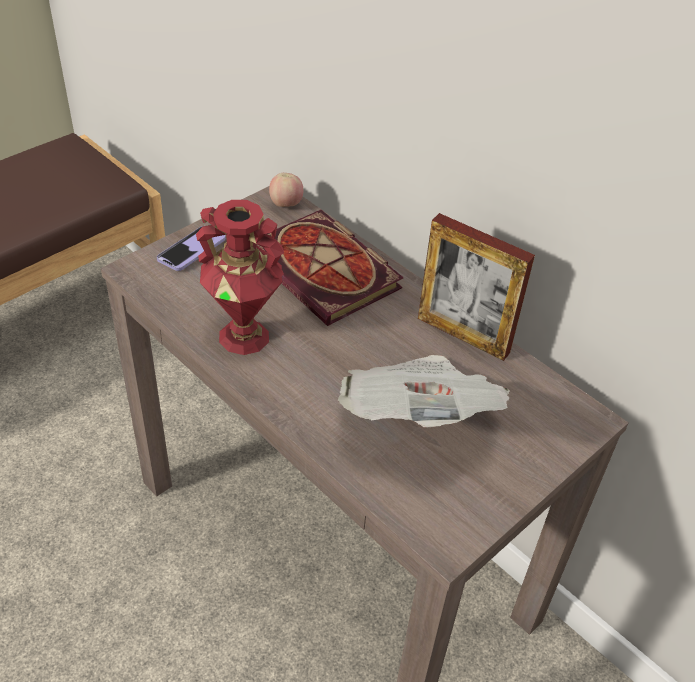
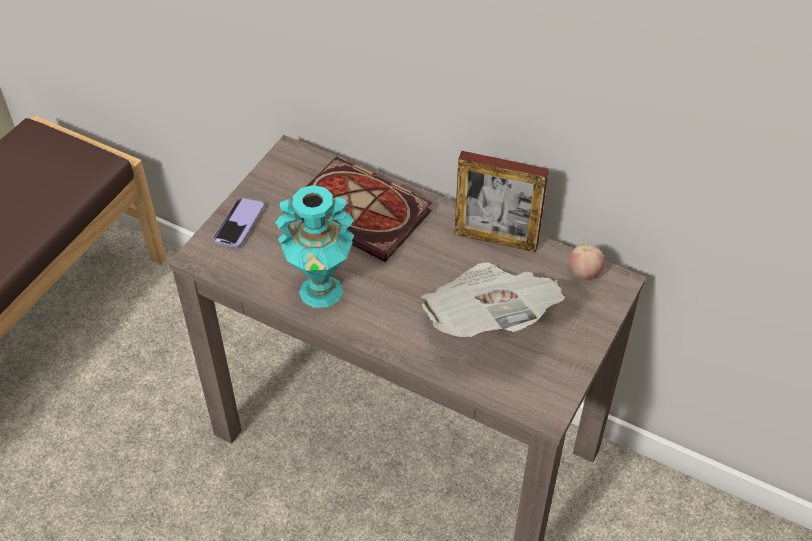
camera: 15 degrees left, 5 degrees up
(245, 336) = (321, 290): red vase -> turquoise vase
(286, 204) = (300, 157): apple -> apple (584, 273)

